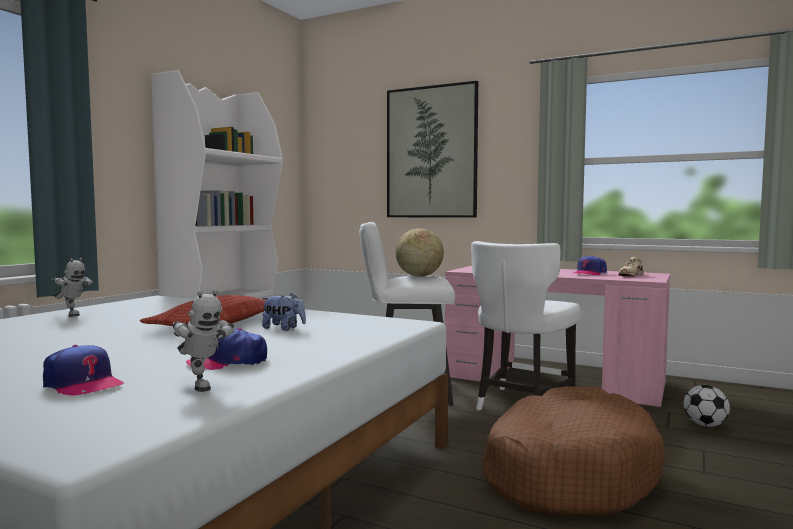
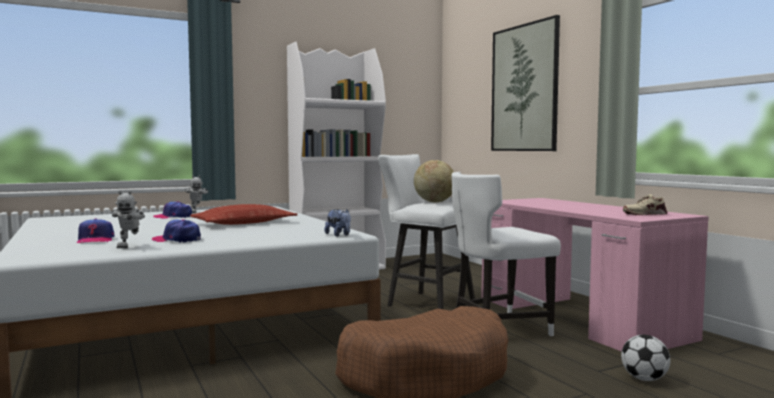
camera: 35 degrees right, 0 degrees up
(284, 328) = (265, 229): plush toy -> plush toy (339, 235)
(589, 273) = (608, 210): cap -> cap (173, 217)

